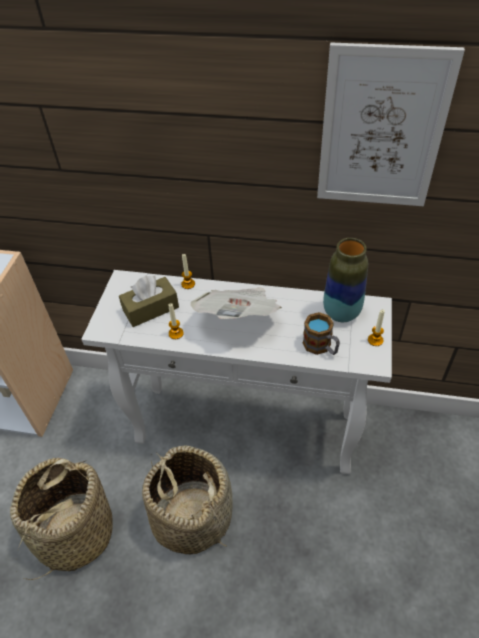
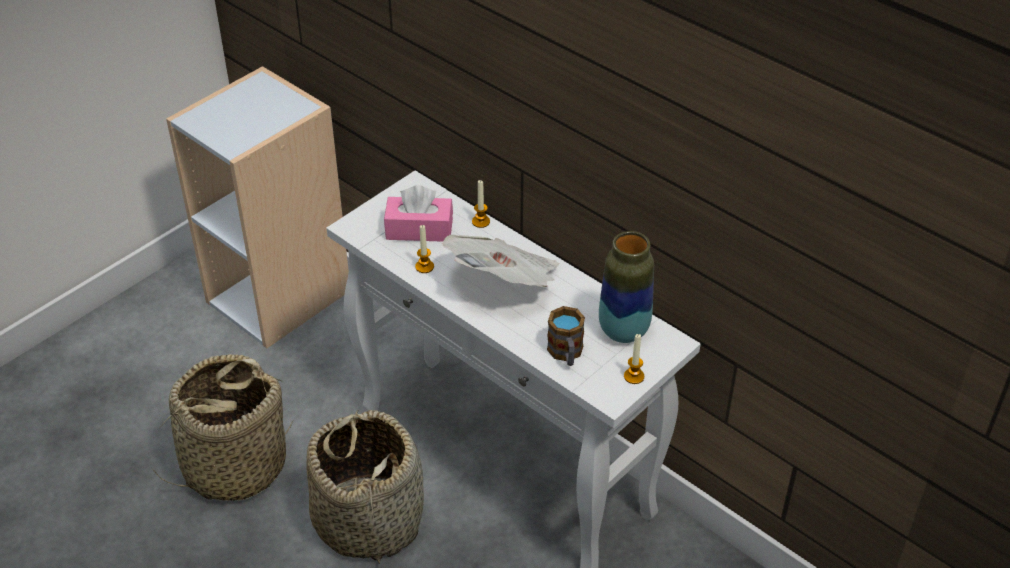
camera: 30 degrees right, 5 degrees down
(151, 309) = (419, 229): brown tissue box -> pink tissue box
(381, 130) = (692, 119): picture -> none

